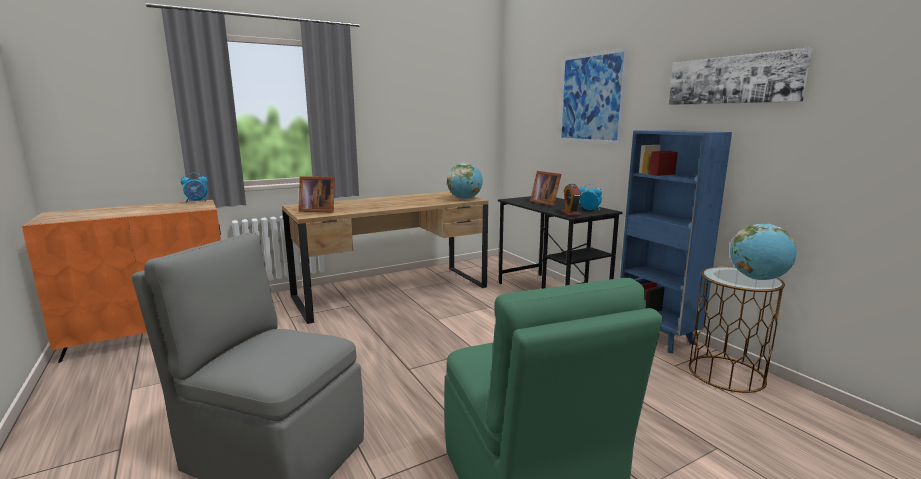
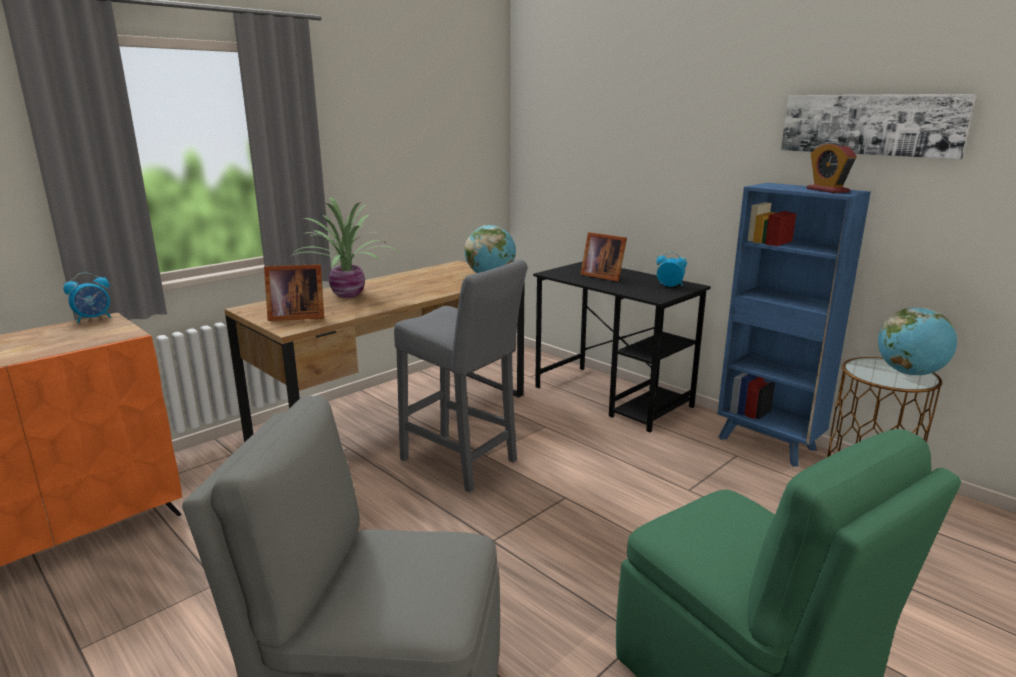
camera: 15 degrees left, 5 degrees up
(361, 203) = (347, 295): none -> potted plant
(418, 322) = (462, 463): none -> grey stool
(570, 213) = (652, 294): alarm clock -> alarm clock (827, 190)
(591, 98) = (660, 132): picture -> none

